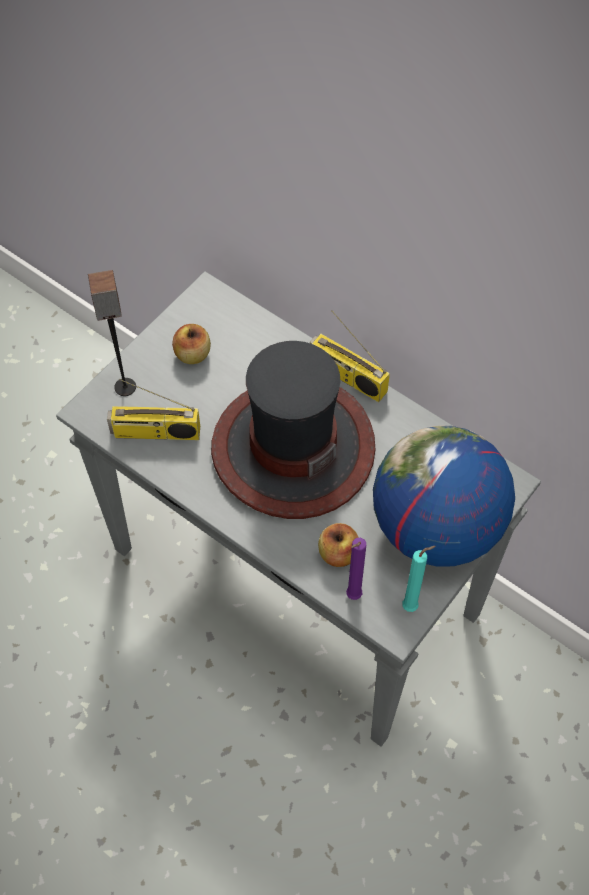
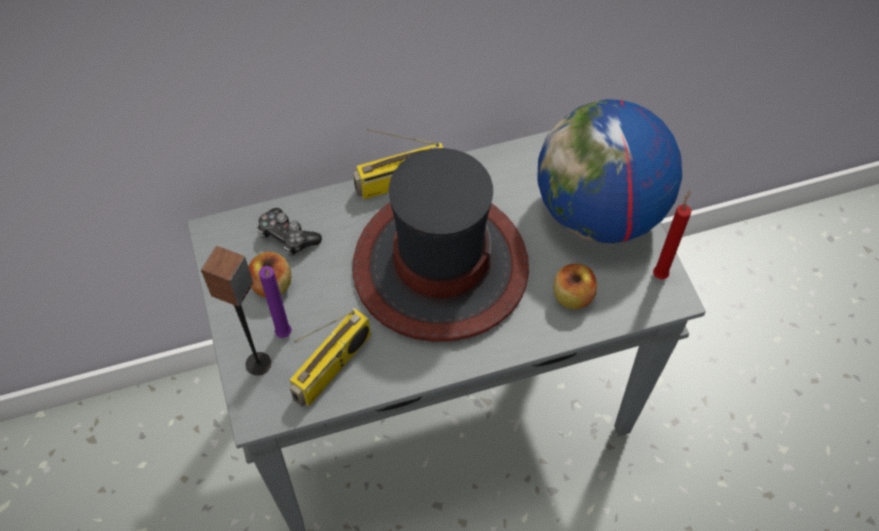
camera: 55 degrees left, 0 degrees up
(239, 337) = (287, 237): none -> game controller
(352, 597) = (621, 312): purple candle -> purple candle (284, 336)
(412, 606) = (660, 273): turquoise candle -> red candle

